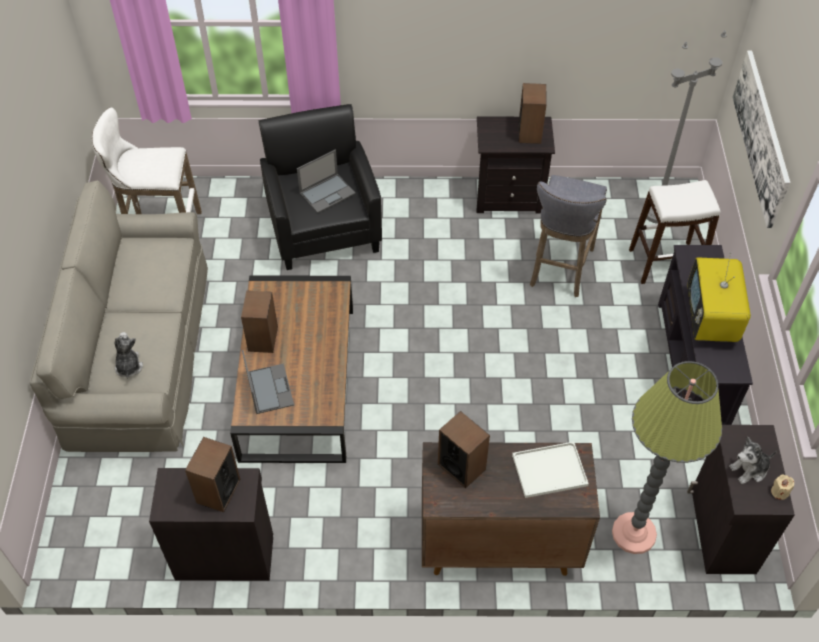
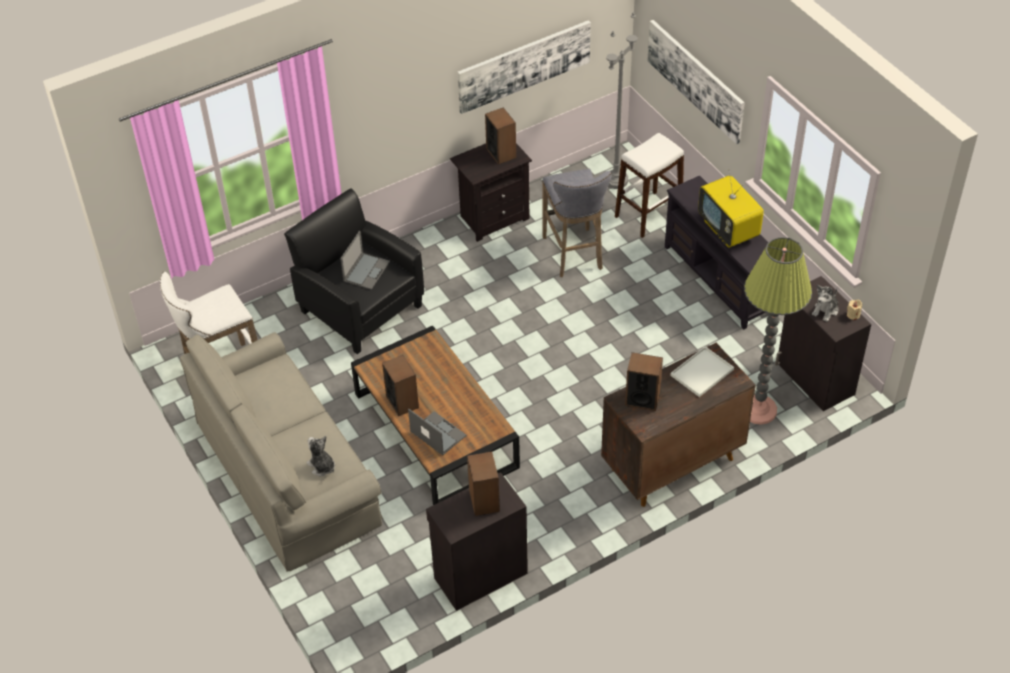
camera: 30 degrees left, 5 degrees down
(586, 47) = (524, 65): none -> picture

